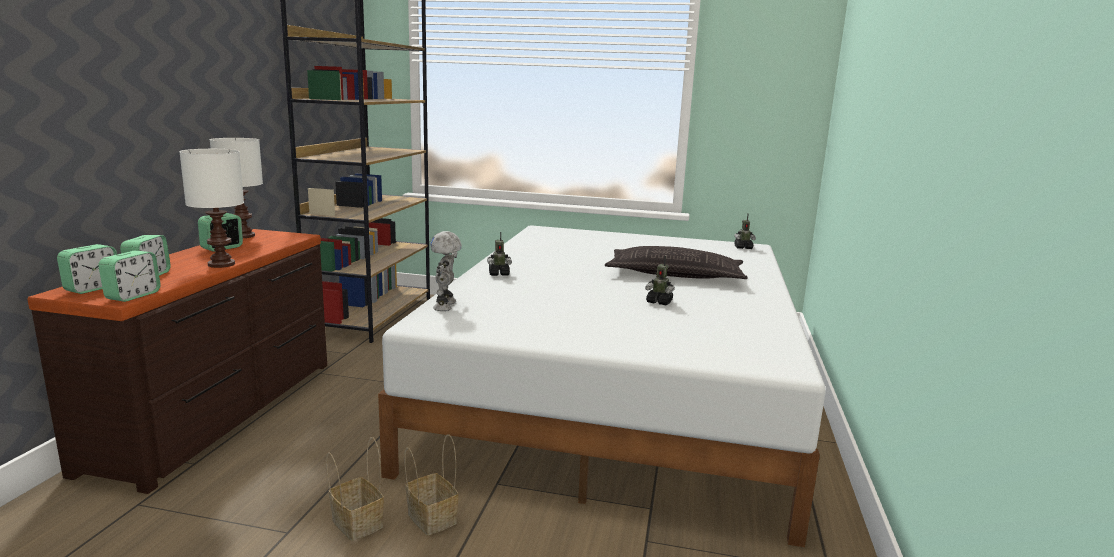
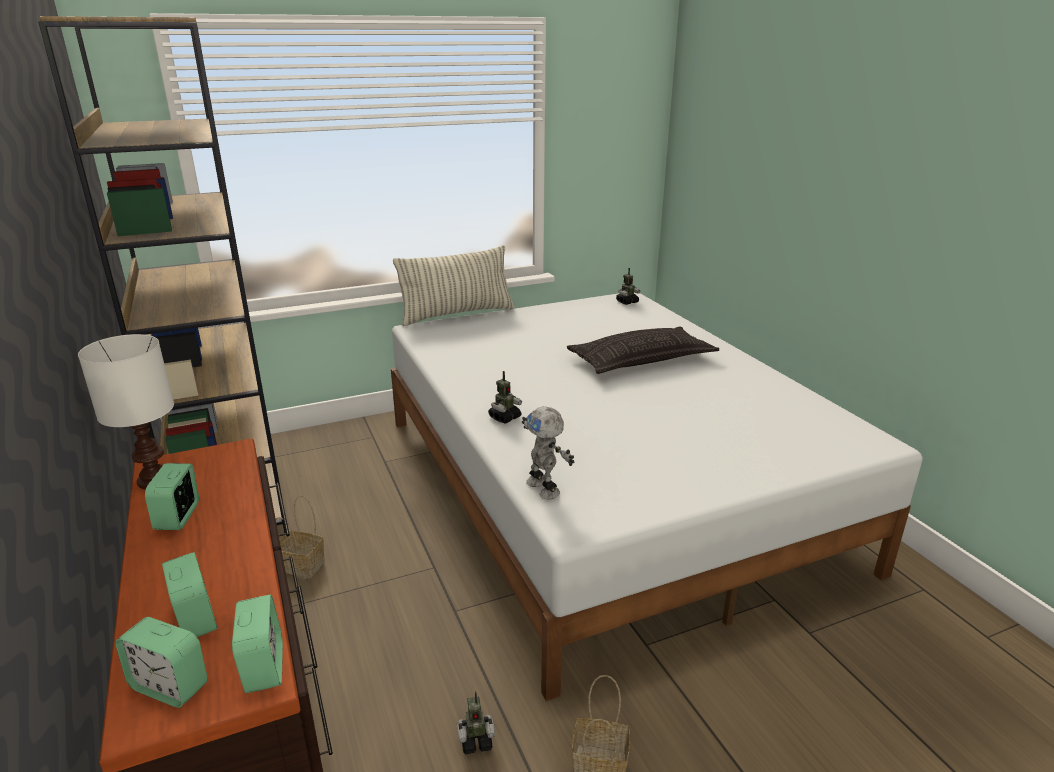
camera: 35 degrees left, 10 degrees up
(92, 288) = (170, 686): alarm clock -> alarm clock turned 120 degrees clockwise
(221, 264) = (246, 548): white table lamp -> none
(430, 518) = (647, 716): basket -> basket (300, 566)
(585, 228) = (457, 314): none -> pillow
(659, 302) = (691, 403): toy robot -> toy robot (476, 740)

